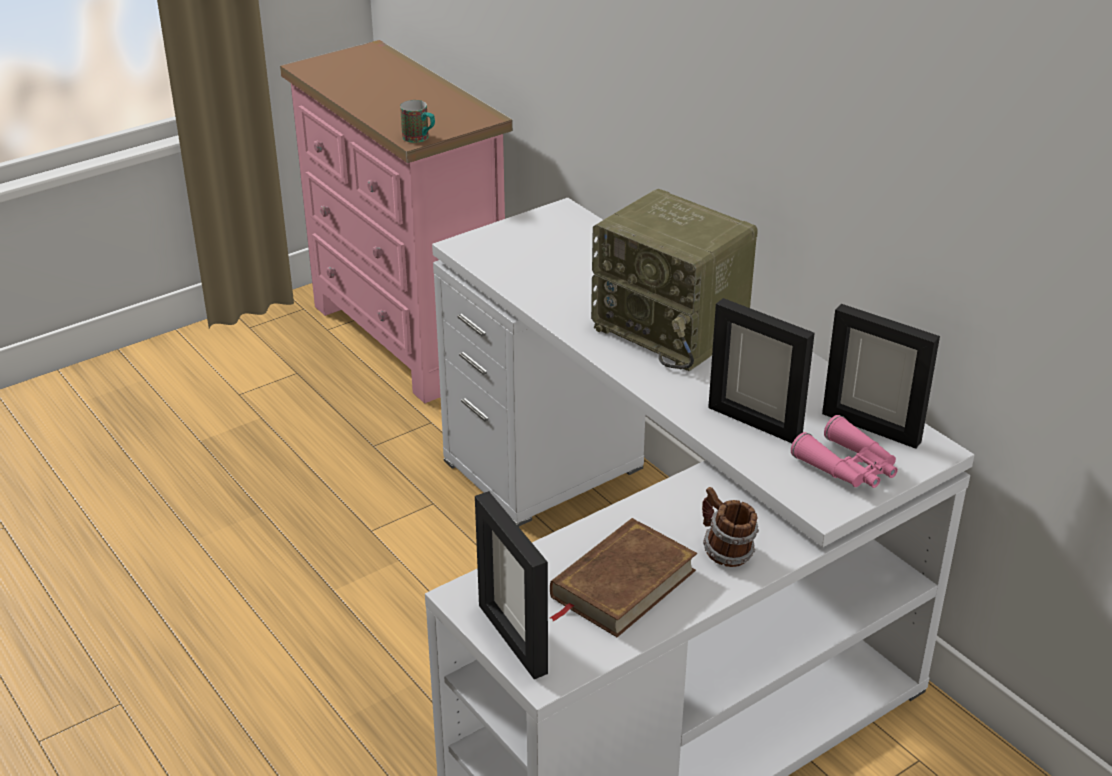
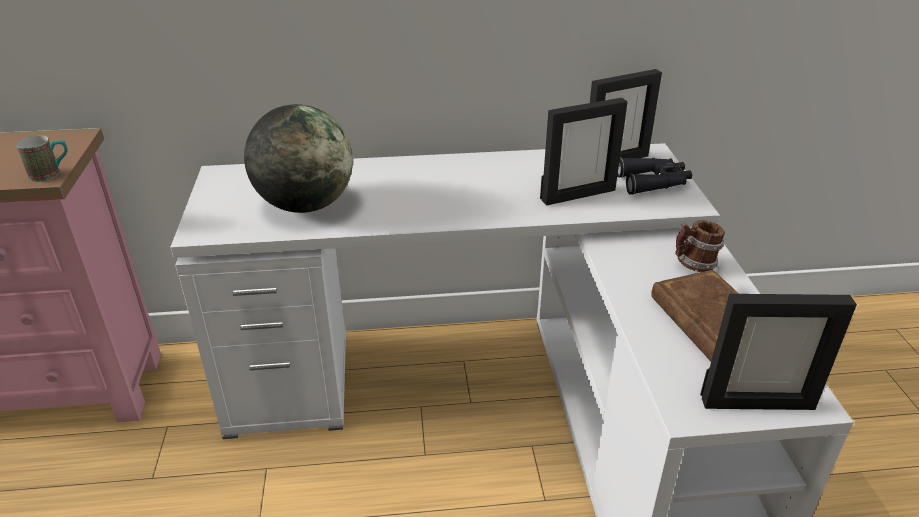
camera: 60 degrees left, 0 degrees up
(557, 275) = (305, 205): none -> globe
(673, 329) = (436, 185): radio -> none
(848, 467) = (653, 182): pink binoculars -> black binoculars

